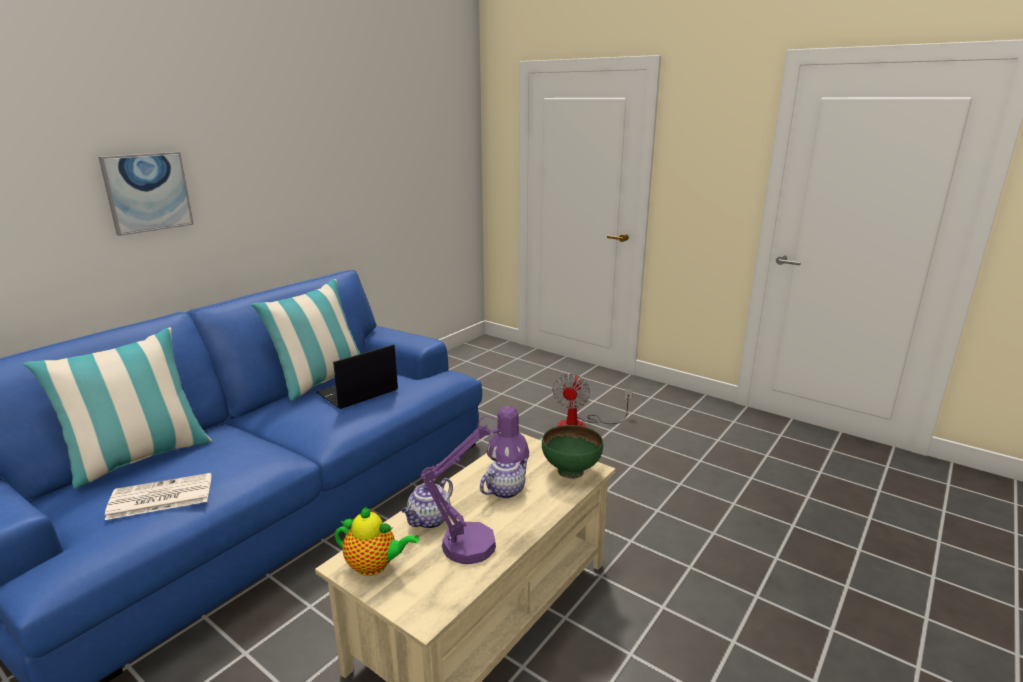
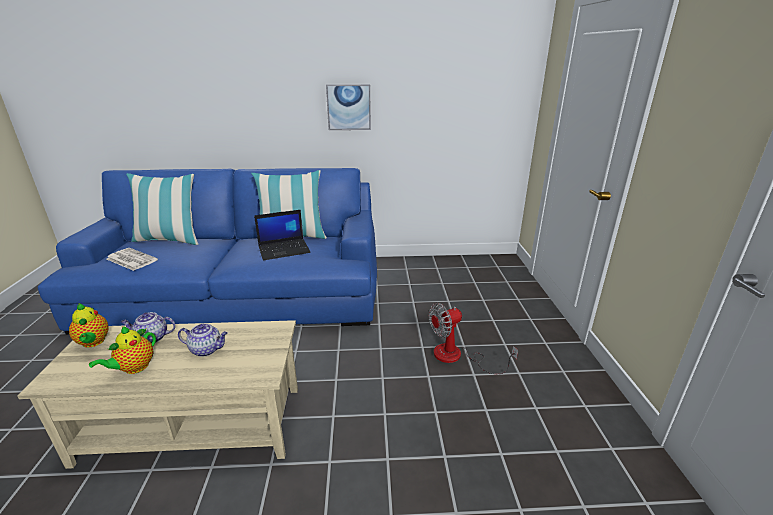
camera: 50 degrees right, 5 degrees up
(147, 192) = (234, 95): picture -> picture (349, 107)
(357, 392) = (284, 249): laptop -> laptop turned 150 degrees clockwise
(481, 542) = (134, 368): purple table lamp -> teapot
(571, 471) = (255, 366): green bowl -> none

